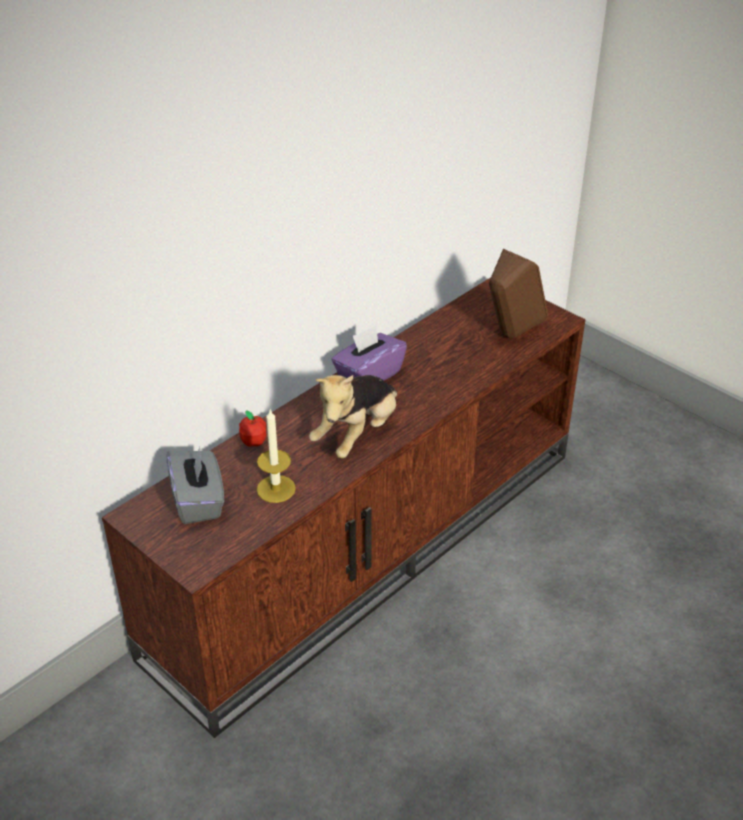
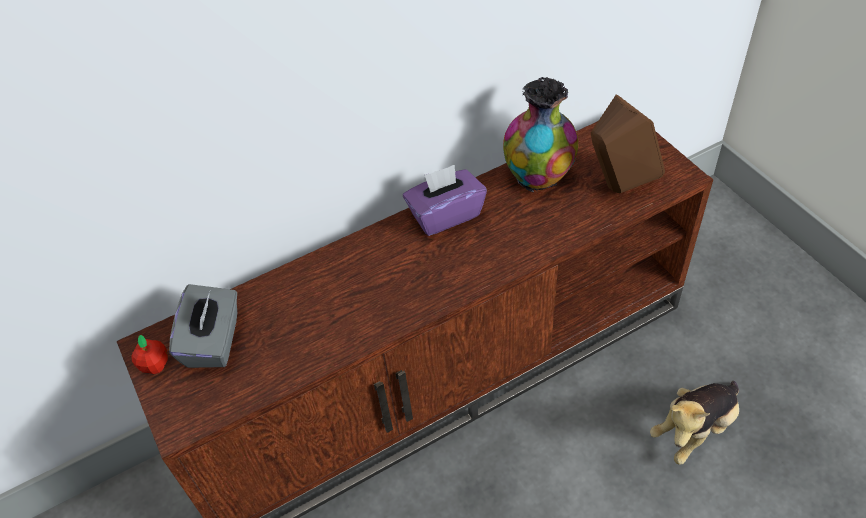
camera: 20 degrees right, 10 degrees up
(253, 442) = (297, 278): apple -> apple (155, 366)
(276, 489) = (296, 342): candle -> none
(357, 434) = (406, 288): plush toy -> plush toy (694, 429)
(439, 336) = (539, 177): none -> vase

